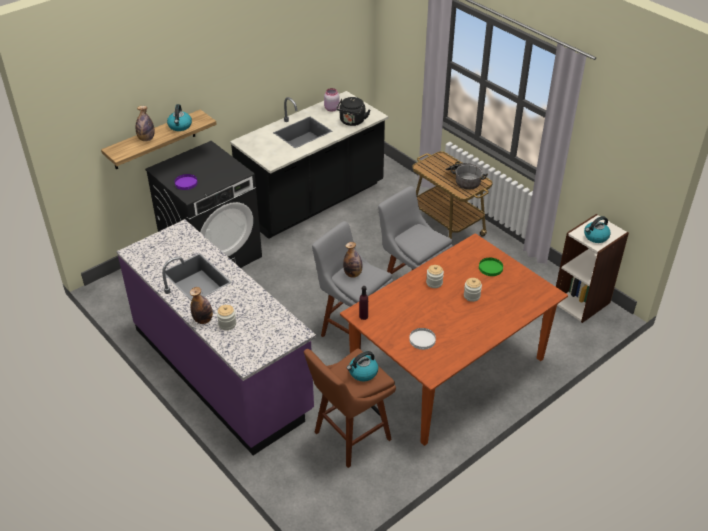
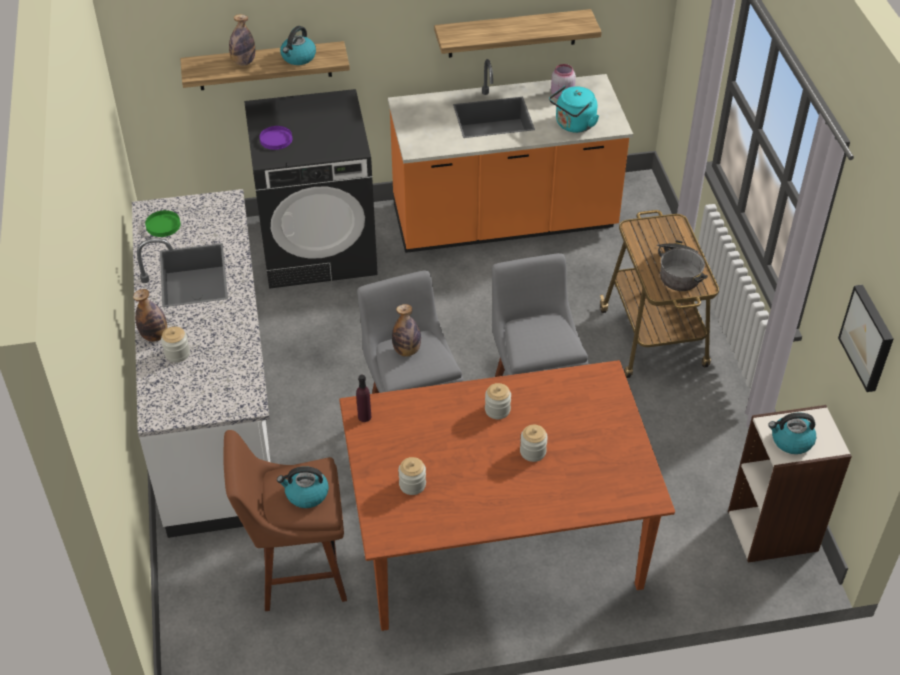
camera: 30 degrees right, 5 degrees up
(222, 369) = (216, 408): purple counter -> white counter
(294, 78) = (512, 33): none -> shelf
(313, 201) = (504, 221): black counter -> orange counter
(352, 122) = (573, 125): black kettle -> turquoise kettle
(422, 340) = (412, 484): white plate -> jar
(490, 268) = (595, 422): green plate -> green plate (163, 225)
(625, 159) = (869, 337): none -> picture

